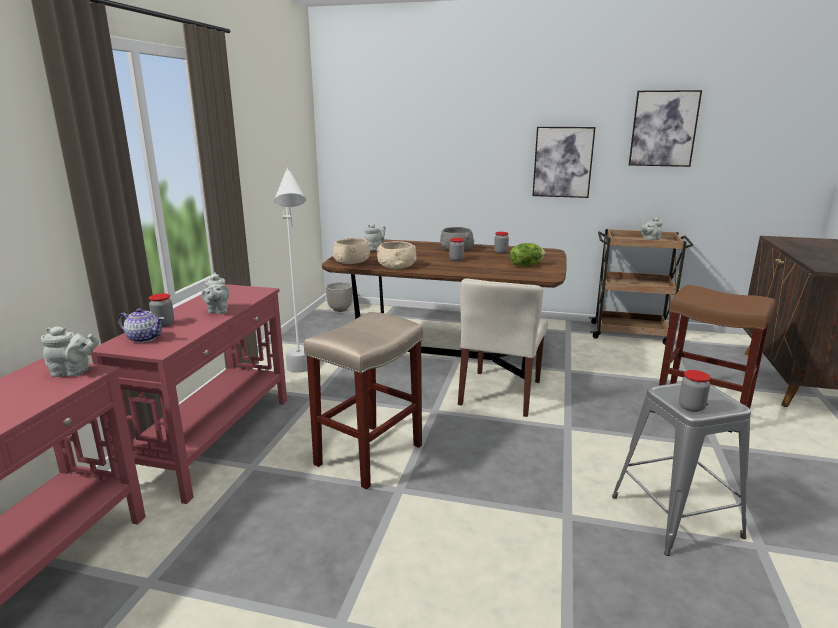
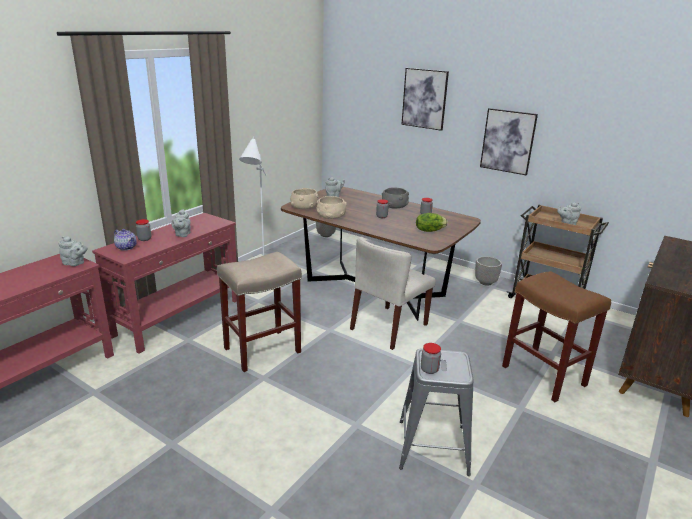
camera: 20 degrees right, 5 degrees up
(557, 328) = (486, 282): none -> planter
(663, 128) = (598, 122): picture -> picture (424, 99)

